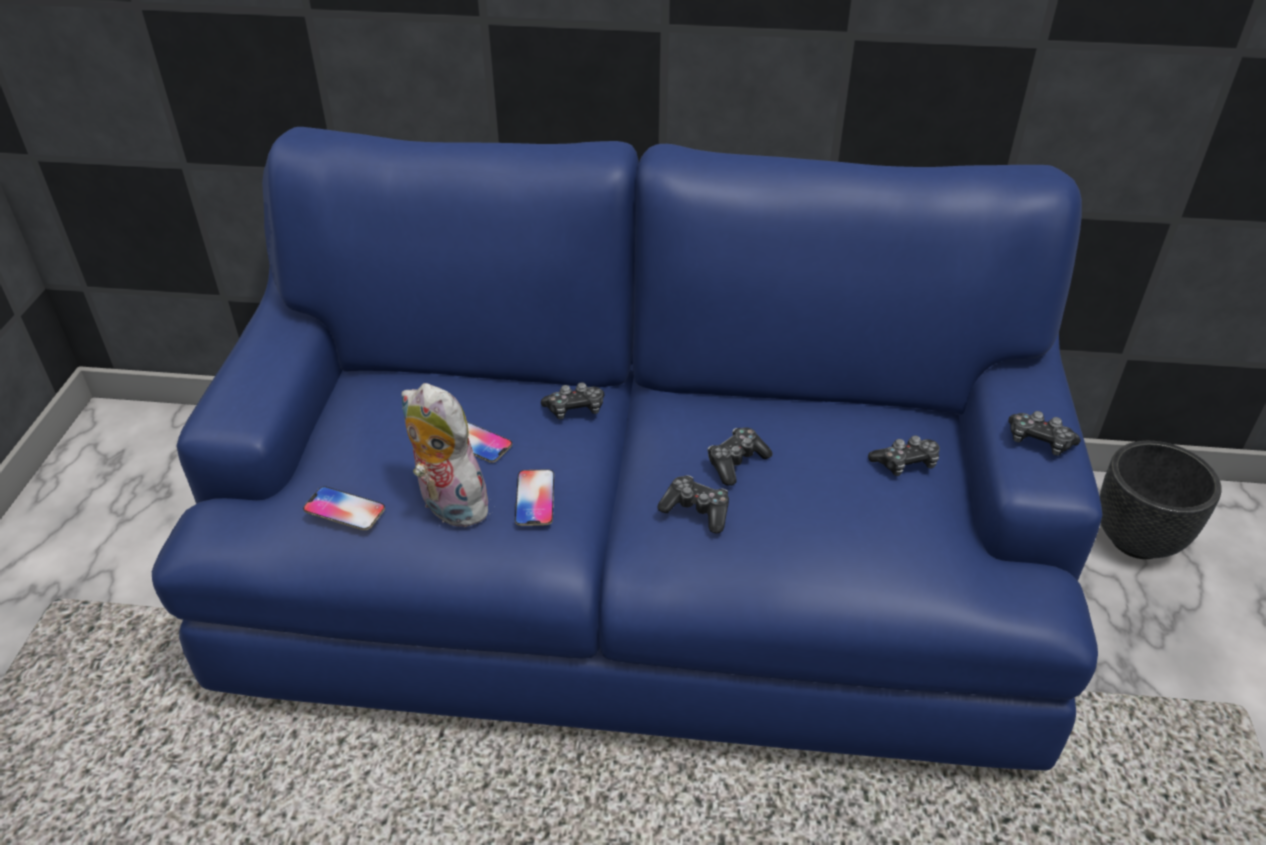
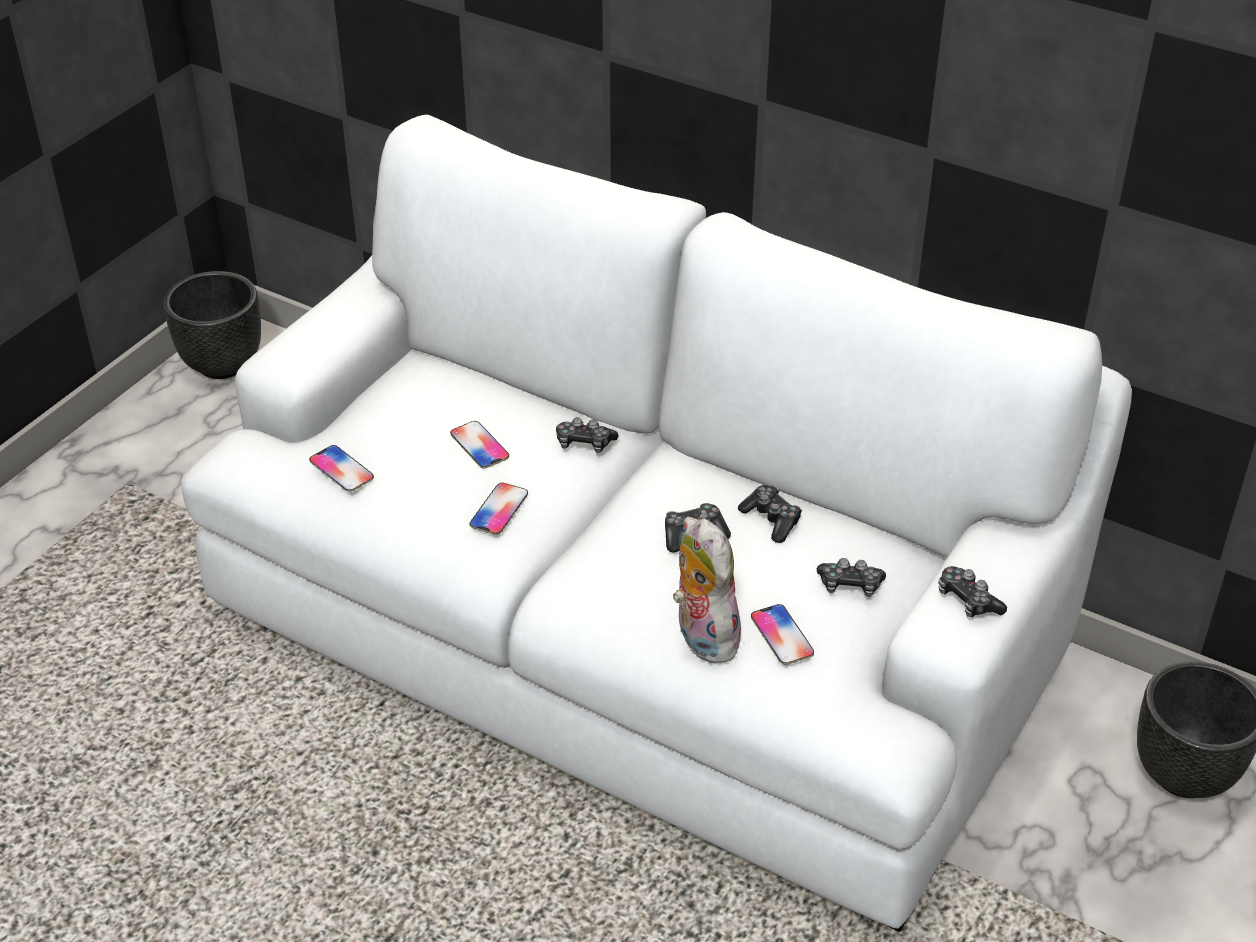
camera: 25 degrees right, 0 degrees up
(104, 452) = (222, 364): none -> black planter
(448, 505) = (425, 493): plush toy -> plush toy (701, 636)
(634, 577) = (631, 632): blue sofa -> white sofa
(696, 510) = (629, 564): game controller -> game controller (771, 520)
(885, 531) = (782, 635): none -> phone

